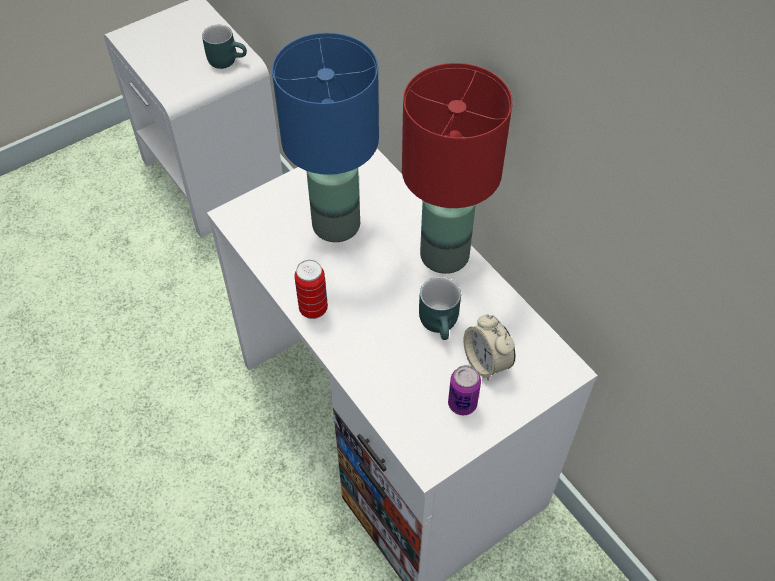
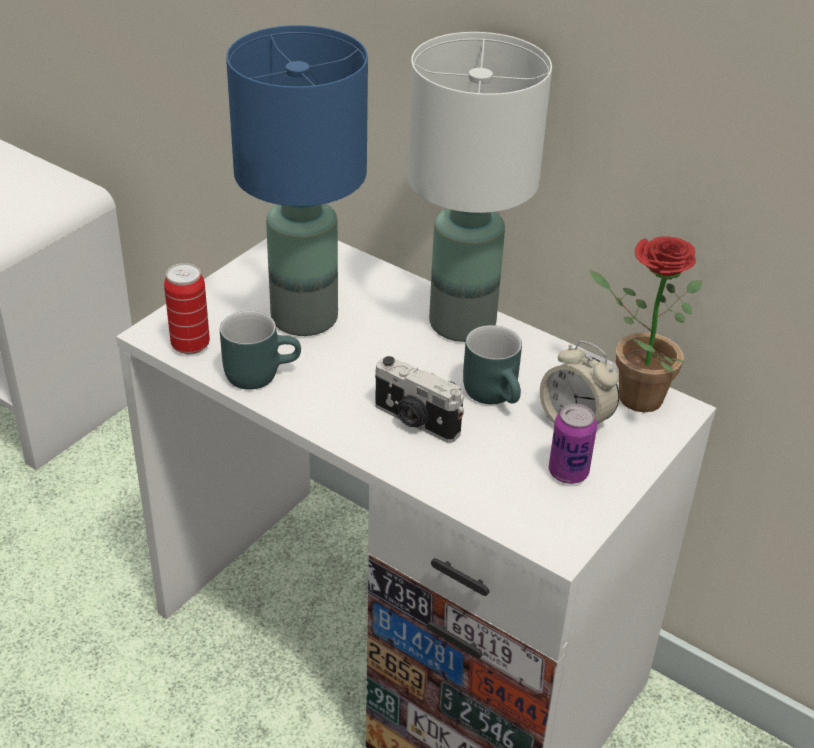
camera: 20 degrees left, 15 degrees down
(227, 59) = (54, 194): turquoise mug -> turquoise mug (260, 372)
(313, 309) = (318, 412): can -> can (190, 345)
(375, 333) = (415, 421): none -> camera
(444, 254) = (461, 322): red table lamp -> white table lamp
(537, 349) = (630, 396): none -> potted plant

